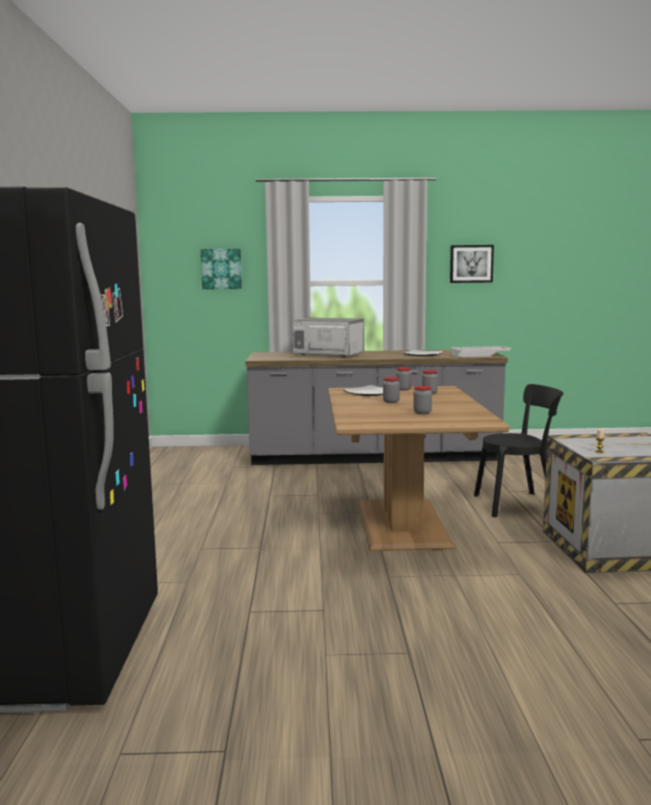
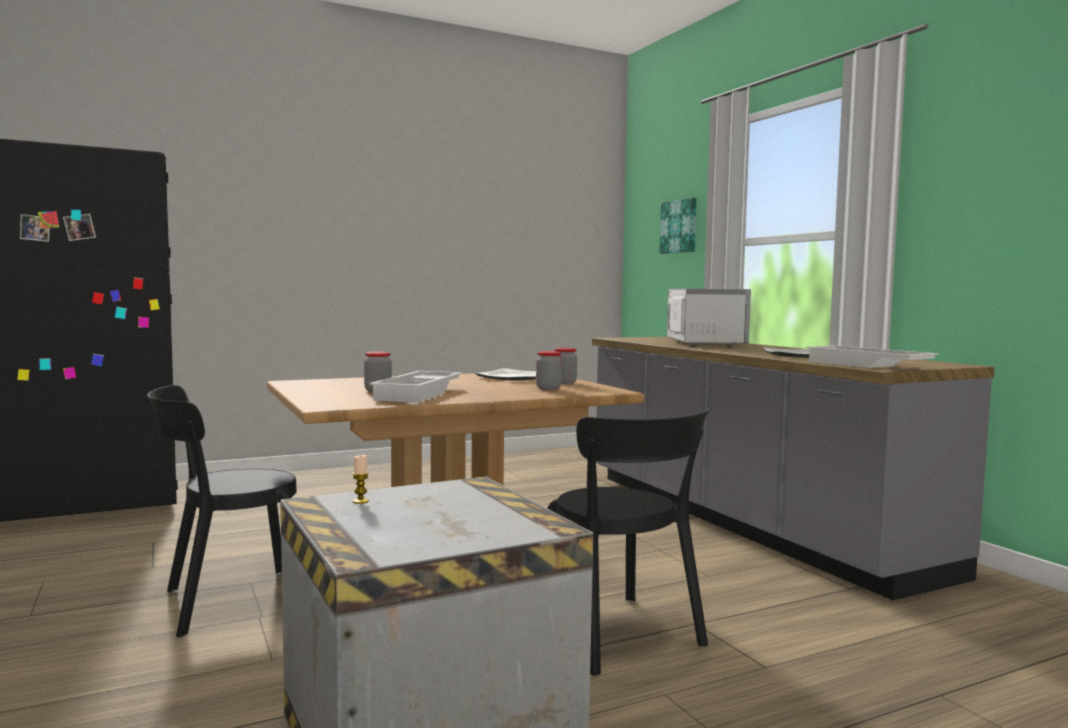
camera: 65 degrees right, 5 degrees down
(391, 401) = (454, 383): jar -> none
(423, 584) = (227, 602): none -> black chair
(441, 408) = (420, 394): none -> white tray
(471, 264) = (1008, 184): picture -> none

